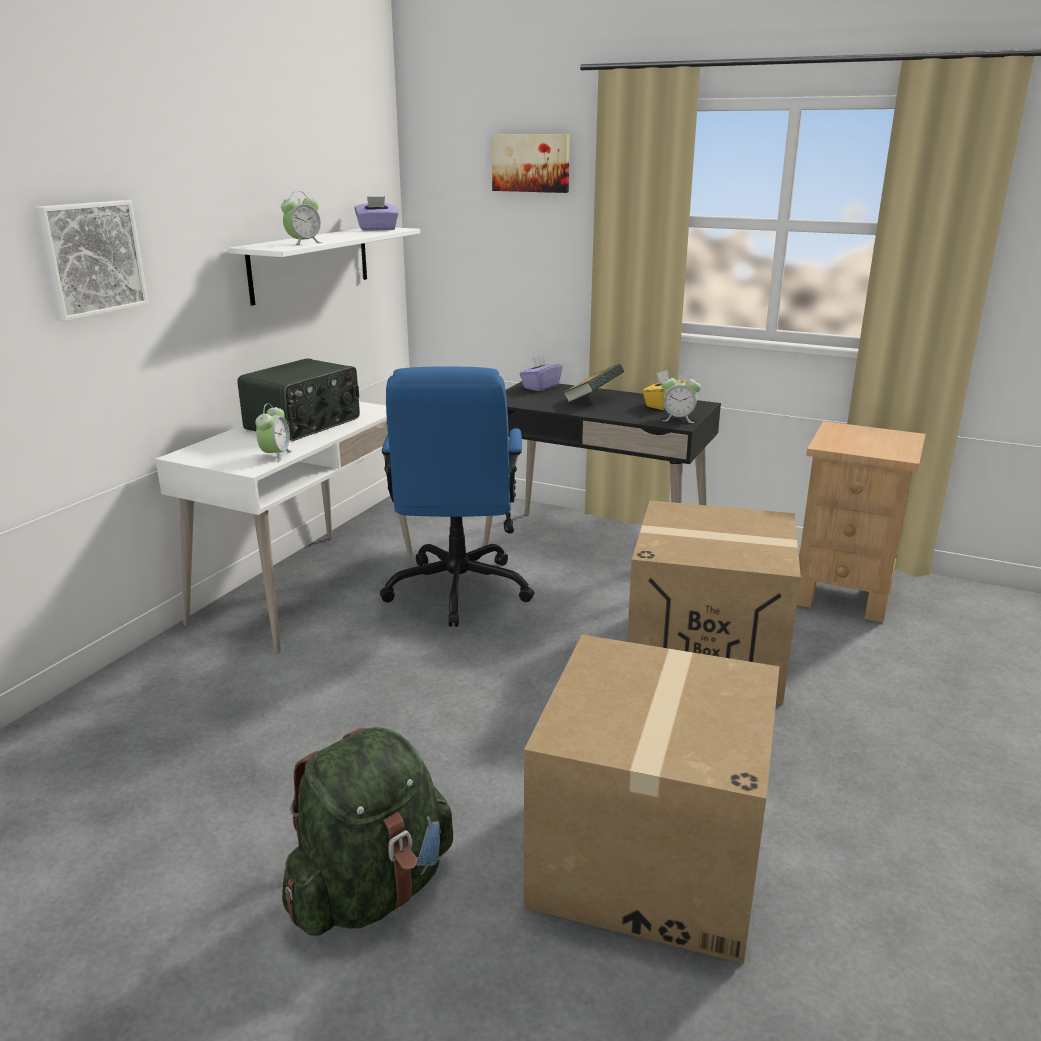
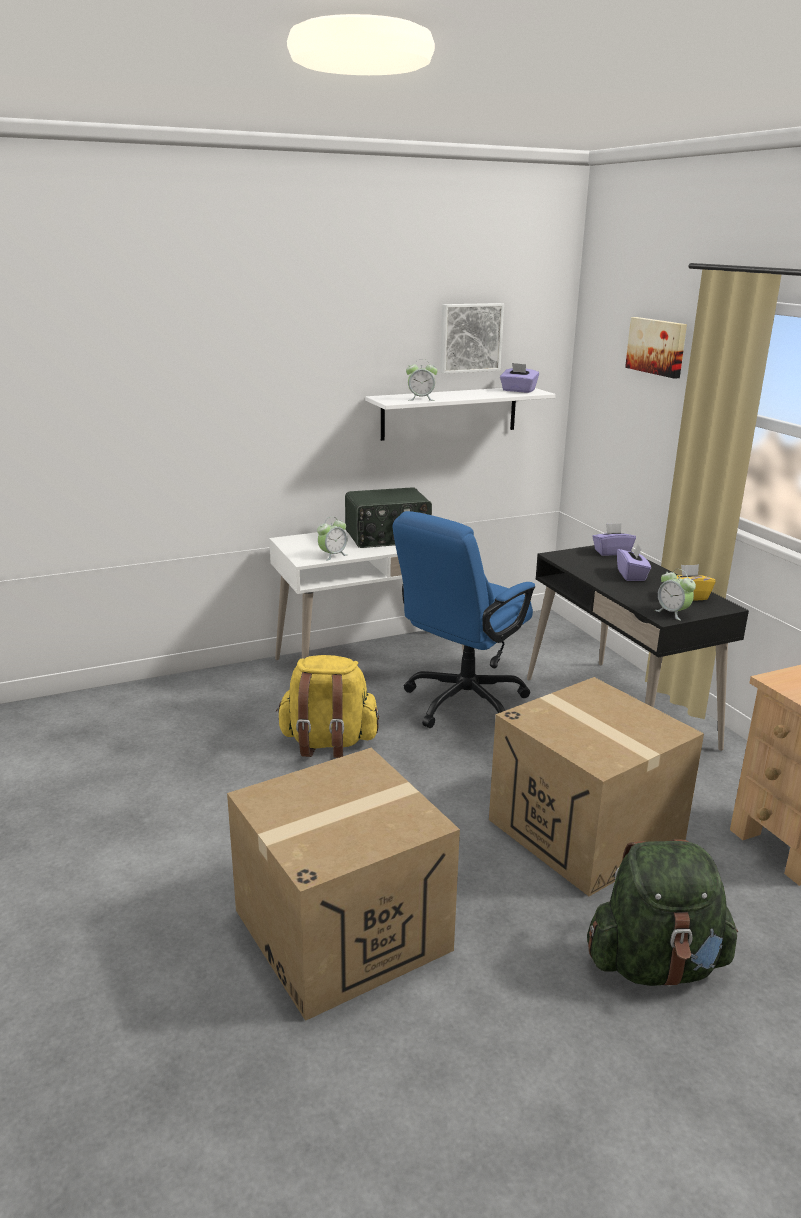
camera: 40 degrees right, 0 degrees up
(90, 258) = (243, 397): picture -> picture (470, 337)
(372, 890) = (180, 854): green backpack -> green backpack (655, 964)
(373, 686) = (328, 743): none -> yellow backpack
(592, 400) = (632, 575): book -> purple tissue box

